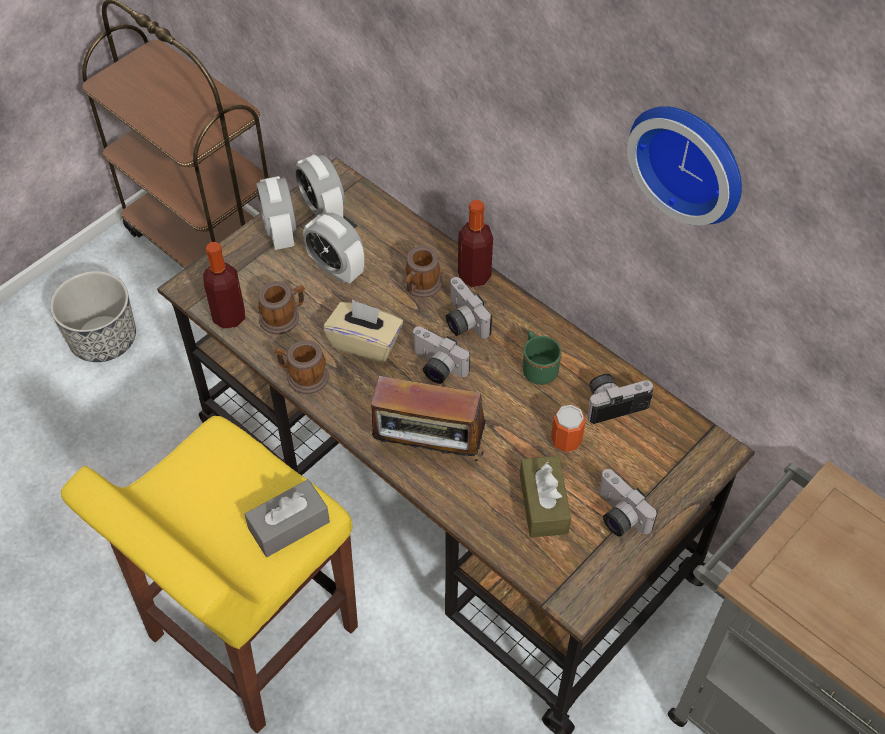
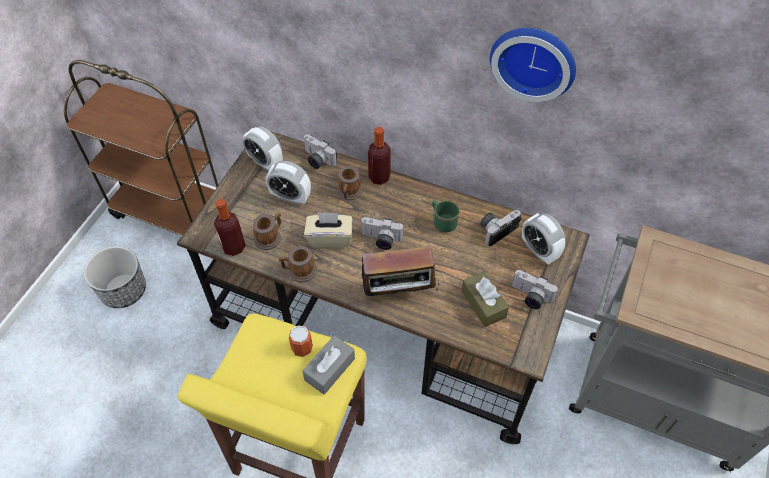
camera: 20 degrees left, 0 degrees up
(280, 233) = (244, 184): alarm clock -> alarm clock (539, 251)
(462, 321) = (384, 207): camera -> camera (317, 160)
(566, 441) = (479, 261): can -> can (302, 348)

